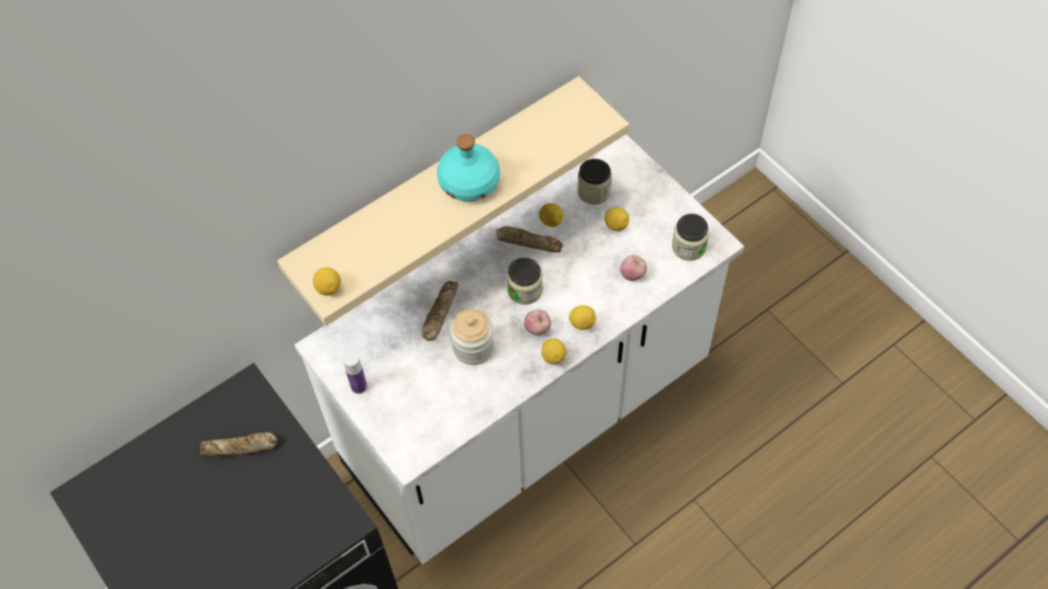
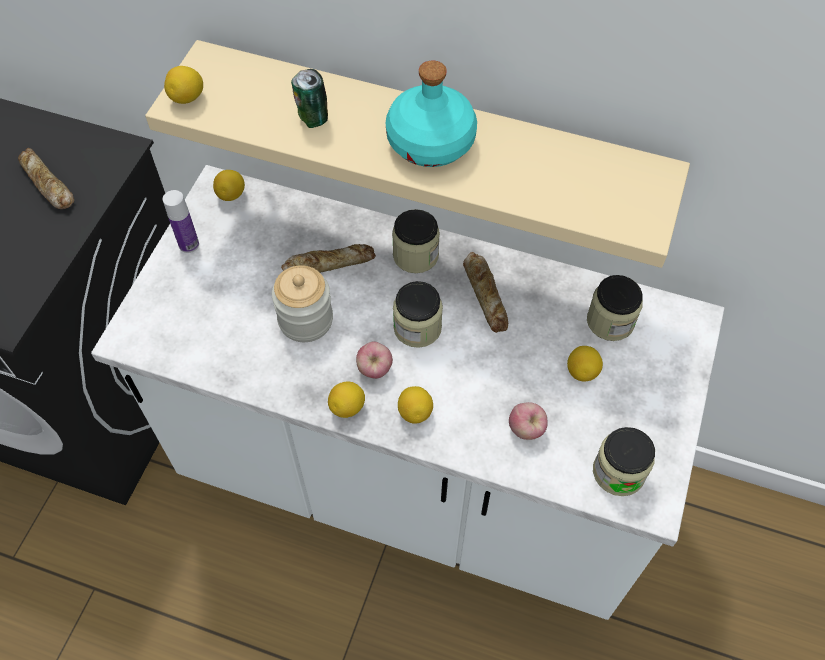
camera: 55 degrees right, 0 degrees up
(403, 230) = (313, 119): none -> can
(471, 262) = (415, 255): none -> jar
(551, 221) = (532, 301): lemon -> lemon (231, 195)

